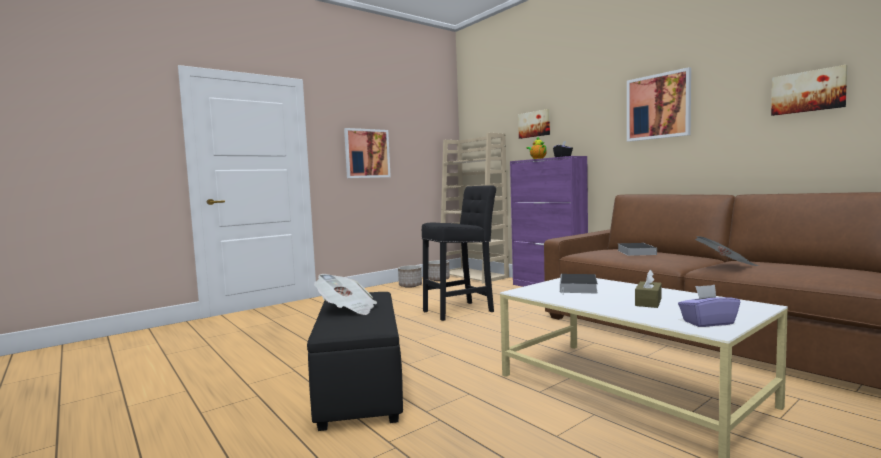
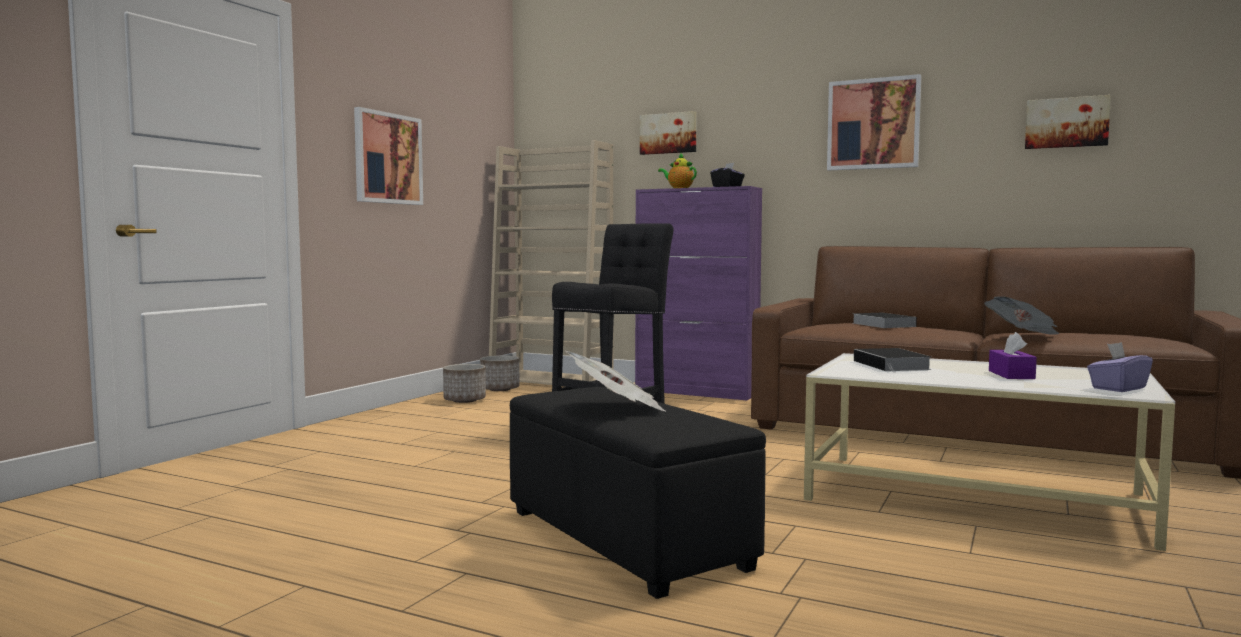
camera: 25 degrees left, 0 degrees up
(648, 302) = (1011, 375): brown tissue box -> purple tissue box

